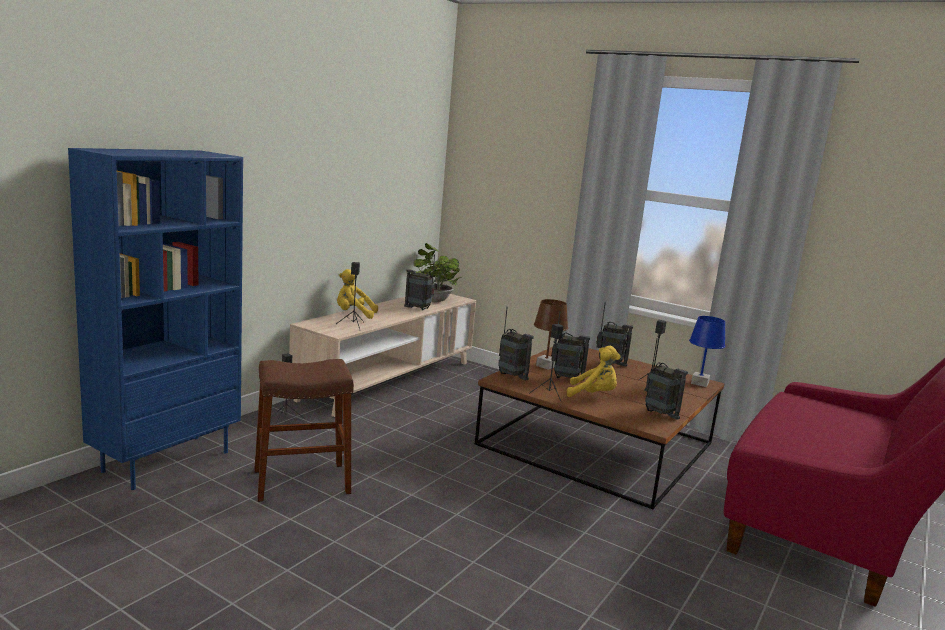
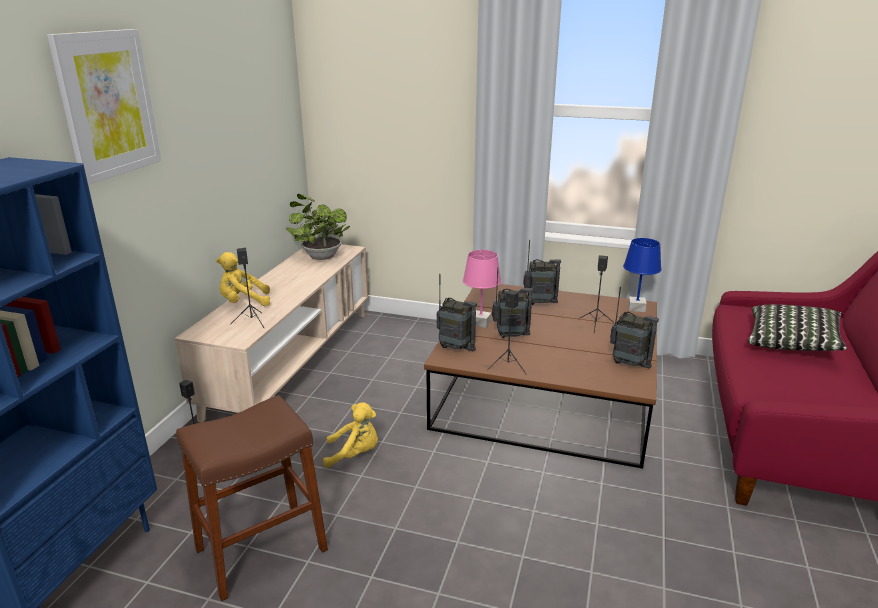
camera: 15 degrees left, 10 degrees up
(278, 133) = (107, 104): none -> picture
(419, 309) = (312, 275): radio -> none
(546, 366) = (481, 323): brown table lamp -> pink table lamp
(593, 395) = (551, 354): yellow plush toy -> yellow plush toy (355, 454)
(825, 424) = (791, 343): none -> pillow

